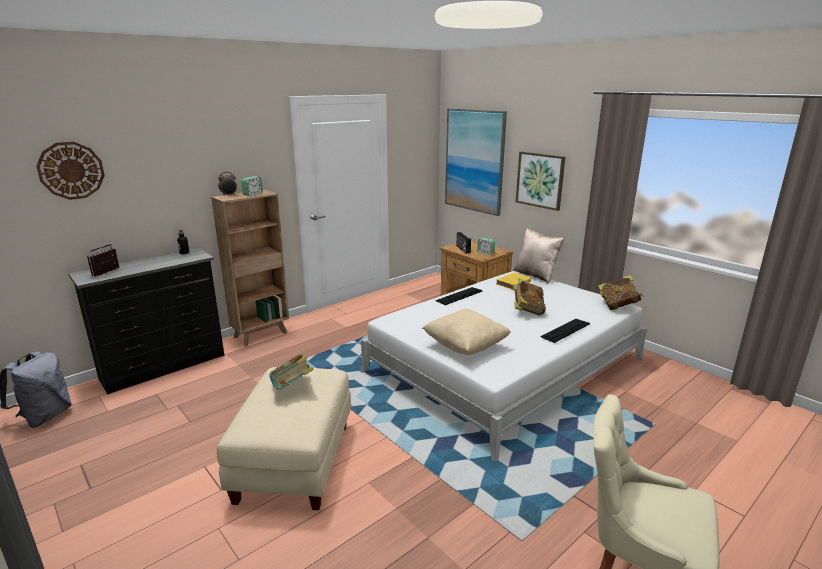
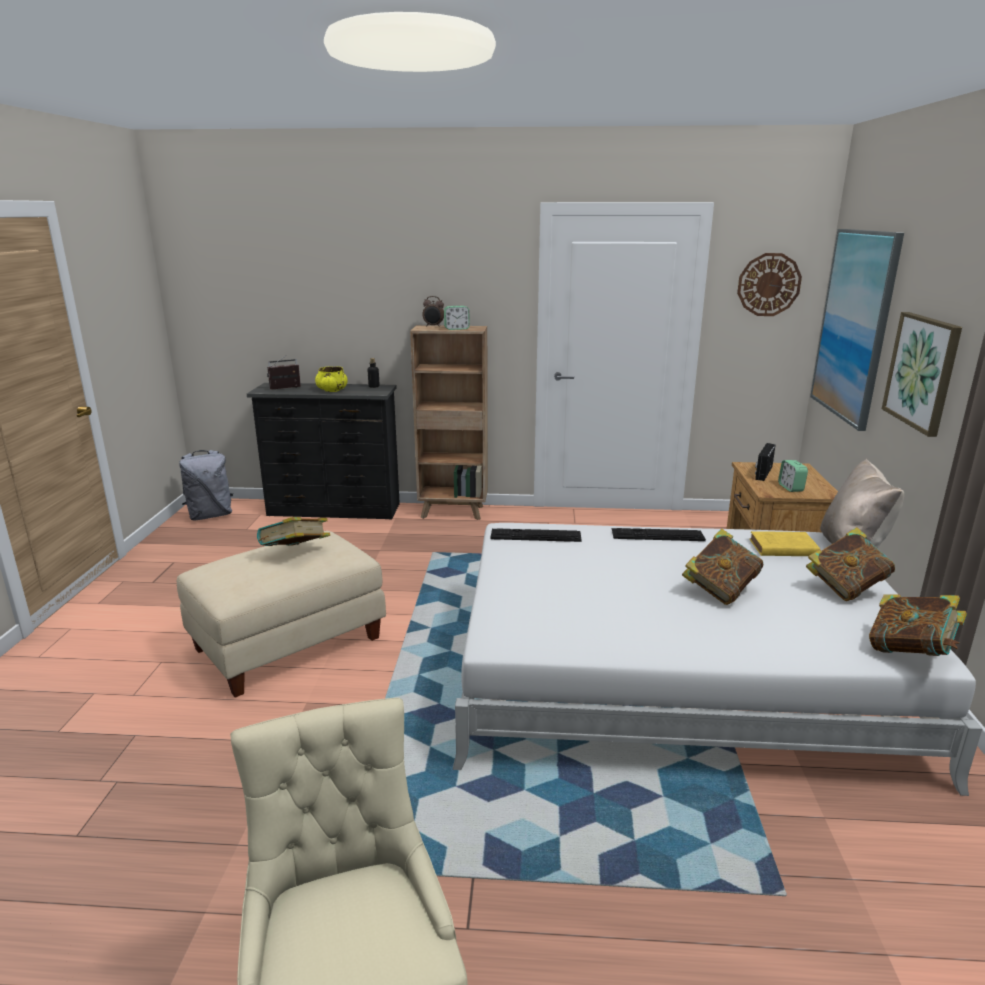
camera: 45 degrees right, 0 degrees up
(71, 170) = (277, 276): wall clock -> wall clock (768, 284)
(156, 263) = (332, 390): none -> yellow bowl
(465, 346) = (534, 595): beige pillow -> none
(563, 291) = (846, 588): none -> book
(565, 330) = (722, 641): keyboard -> keyboard (535, 535)

